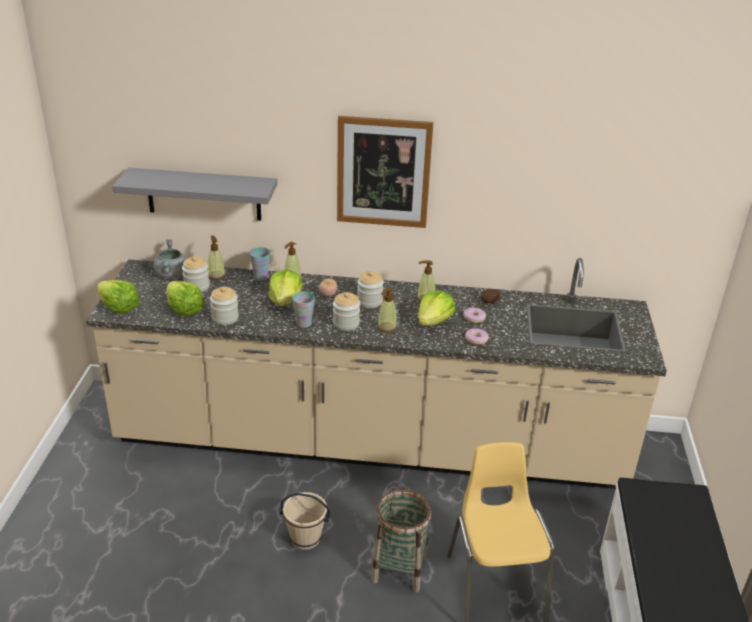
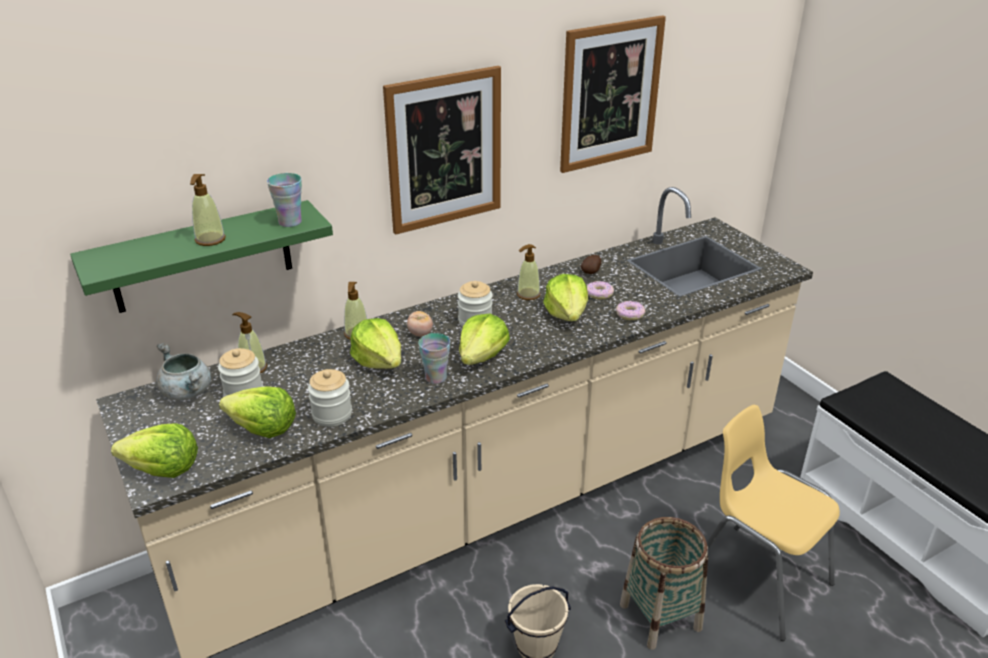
camera: 35 degrees left, 0 degrees up
(203, 194) = (202, 257): grey shelf -> green shelf
(260, 277) = (314, 347): cup -> cup (290, 222)
(346, 323) = (482, 356): jar -> lettuce
(387, 327) = (529, 341): soap dispenser -> soap dispenser (210, 240)
(537, 167) = (610, 94): none -> picture

